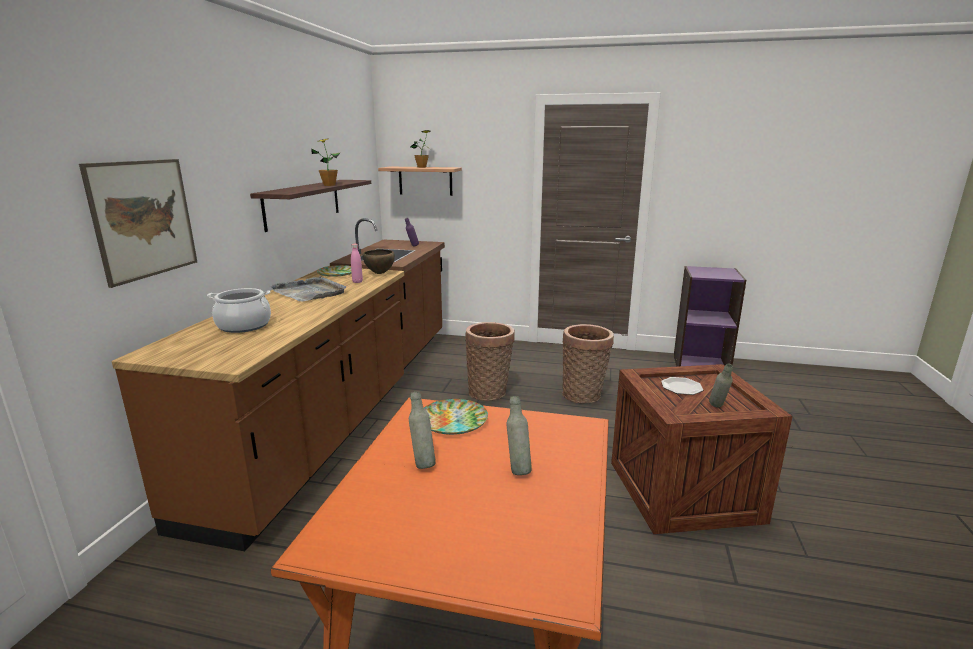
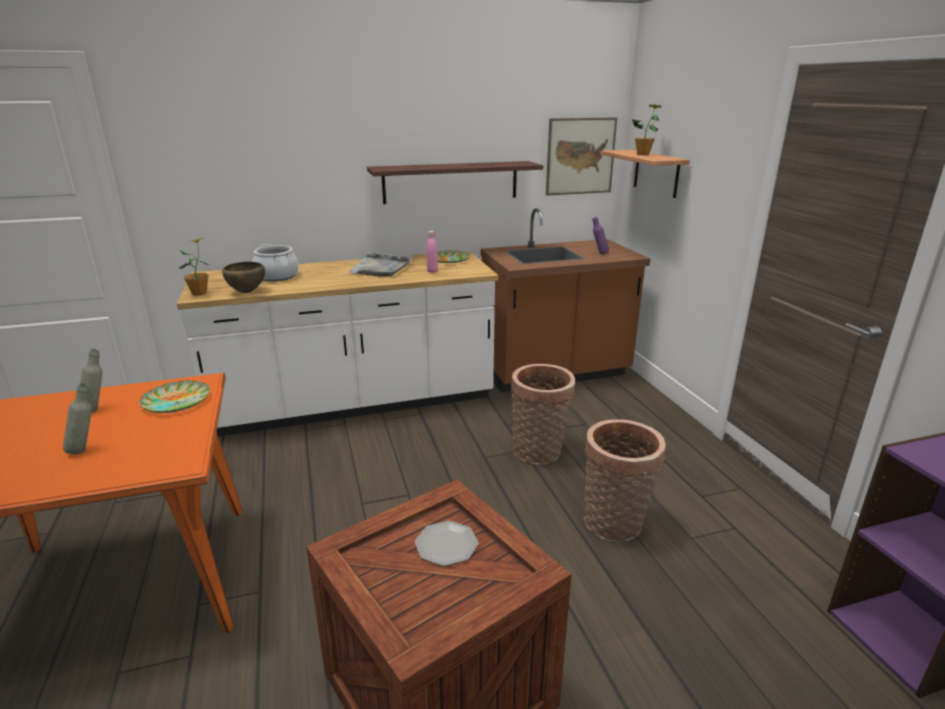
camera: 60 degrees right, 5 degrees up
(144, 219) = (239, 178): picture -> picture (580, 156)
(311, 444) = (355, 403): brown counter -> white counter
(329, 185) = (462, 166): potted plant -> potted plant (199, 293)
(380, 273) = (472, 270): brown bowl -> brown bowl (246, 292)
(718, 408) = (395, 591): grey bottle -> none

